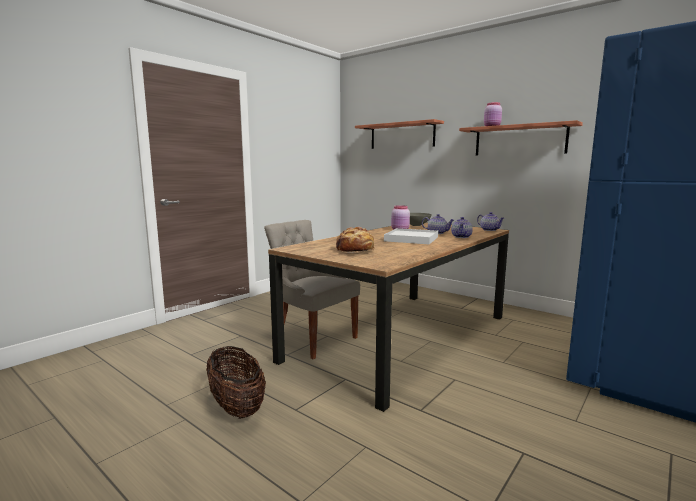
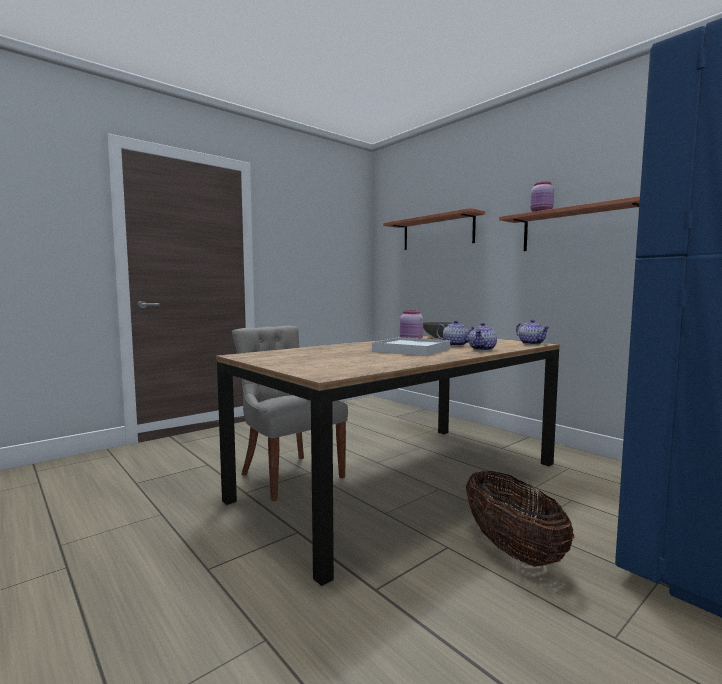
camera: 10 degrees right, 5 degrees down
(236, 406) = (138, 556): basket -> basket (512, 549)
(355, 250) = (318, 359): bread -> none

